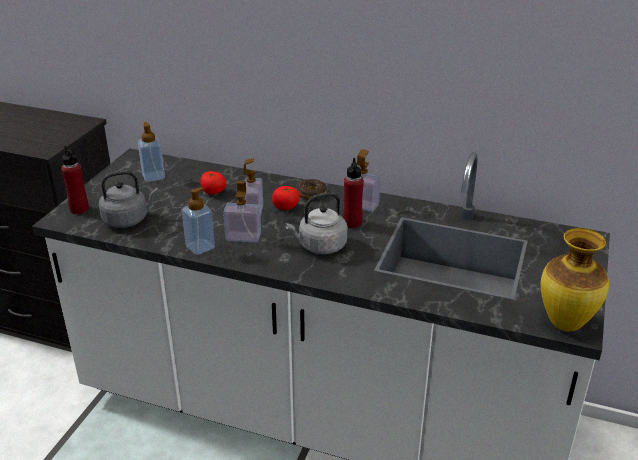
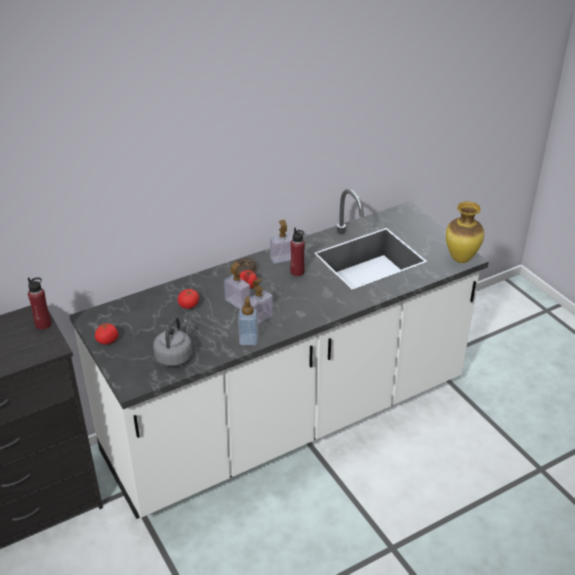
camera: 50 degrees left, 5 degrees up
(79, 209) = (129, 372): red bottle -> red bottle (43, 324)
(113, 179) = (107, 340): none -> tomato
(153, 176) = (130, 321): soap dispenser -> none
(320, 246) = (306, 295): grey kettle -> none

